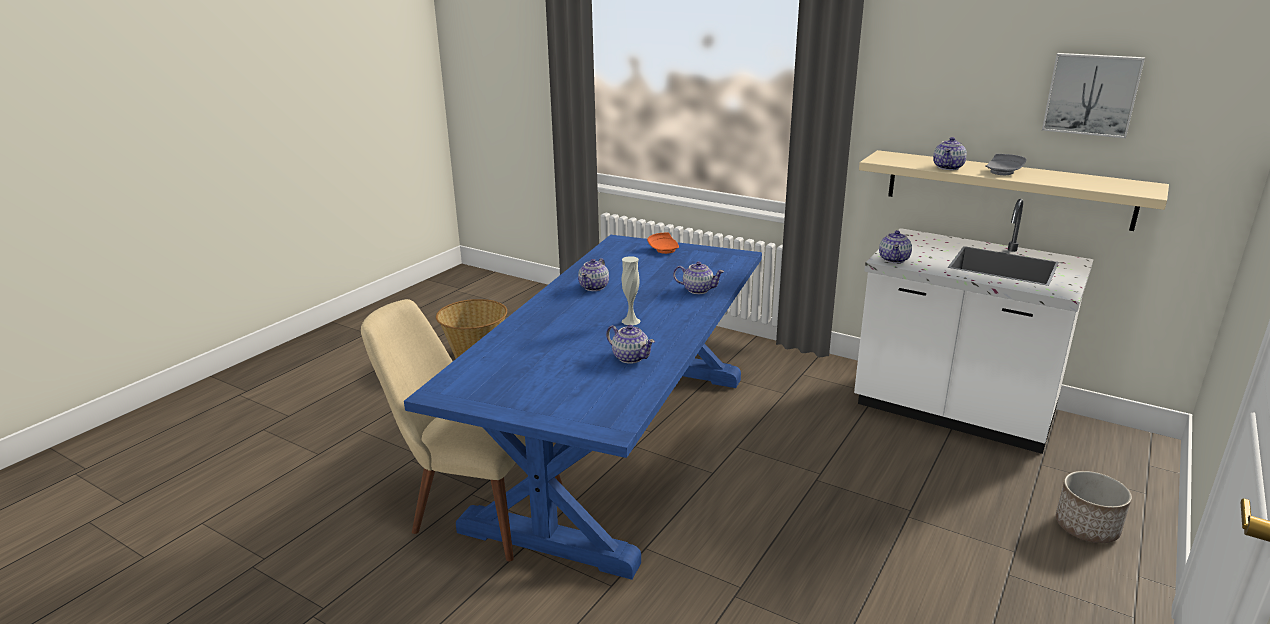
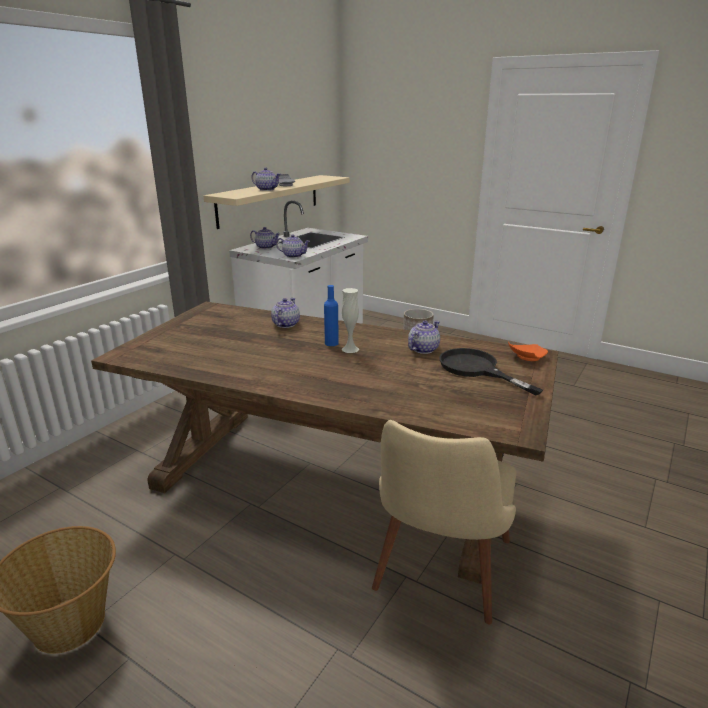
camera: 90 degrees left, 0 degrees up
(574, 384) = (476, 369): none -> black frying pan
(594, 287) = (261, 365): teapot -> teapot (265, 247)
(618, 444) = (330, 481): blue dining table -> brown dining table
(646, 312) = (331, 343): none -> blue bottle
(664, 249) = (170, 334): orange plate -> orange plate (526, 357)
(1092, 94) = (290, 130): picture -> none

